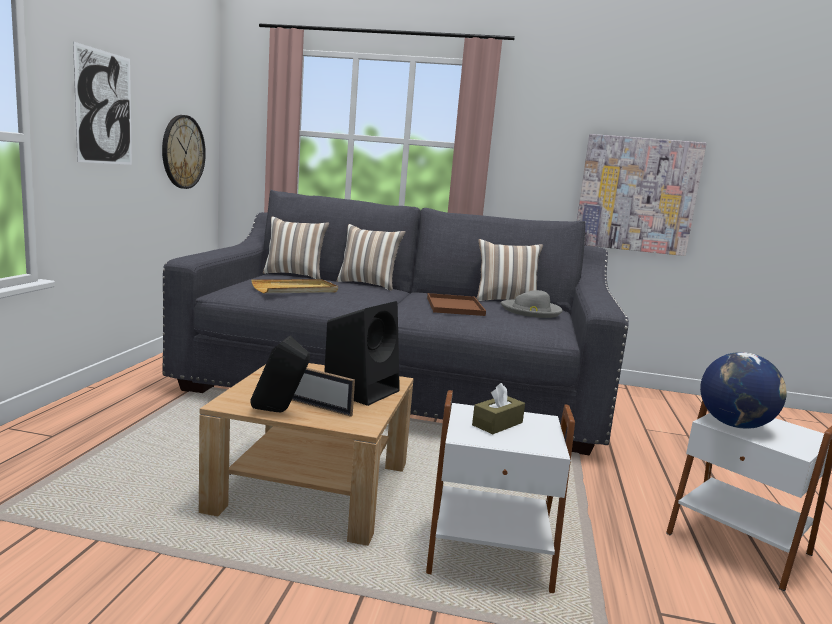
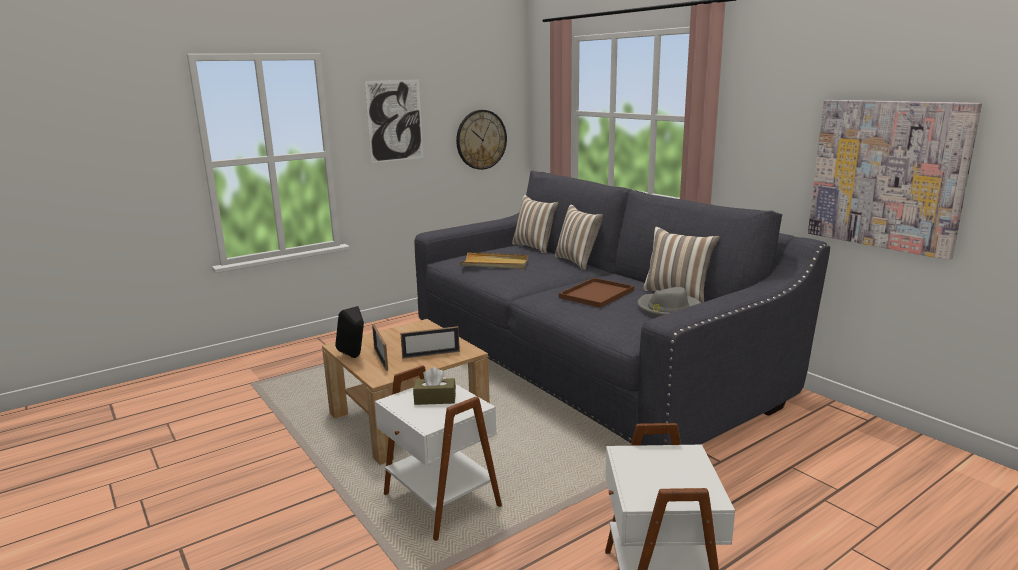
camera: 45 degrees right, 5 degrees up
(362, 390) = (431, 354): black speaker -> picture frame
(734, 425) = (641, 461): globe -> none

